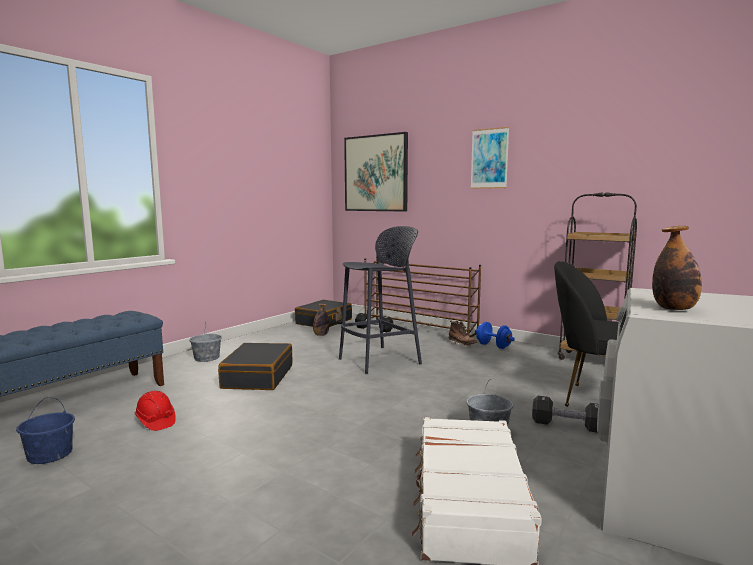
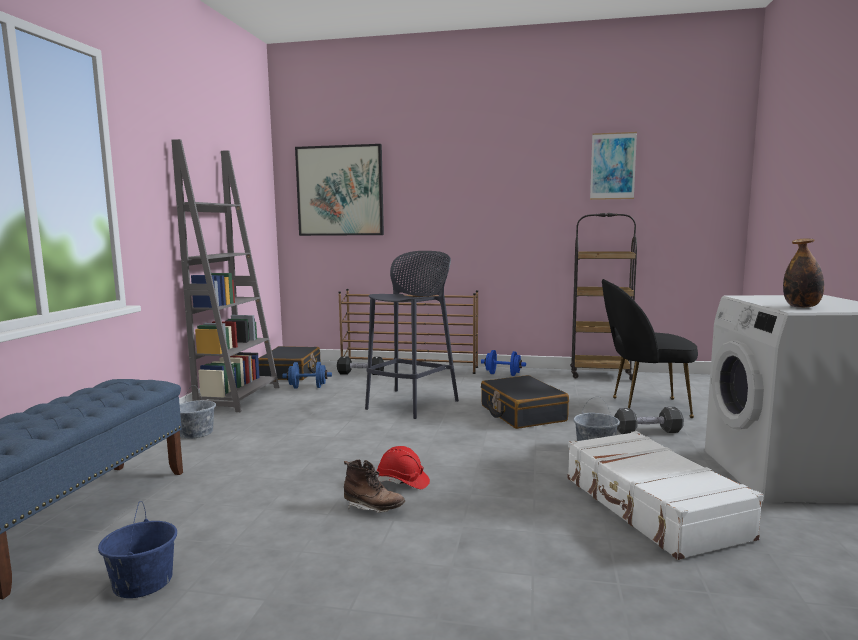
camera: 25 degrees left, 0 degrees up
(155, 421) = (237, 513): red hard hat -> red hard hat (403, 482)
(257, 377) = (296, 442): black suitcase -> black suitcase (522, 413)
(265, 336) = (238, 398): none -> grey bookcase
(321, 335) = (307, 387): bottle -> blue dumbbell
(462, 345) = (472, 377): brown boot -> brown boot (373, 508)
(489, 158) = (481, 177): picture -> picture (613, 166)

